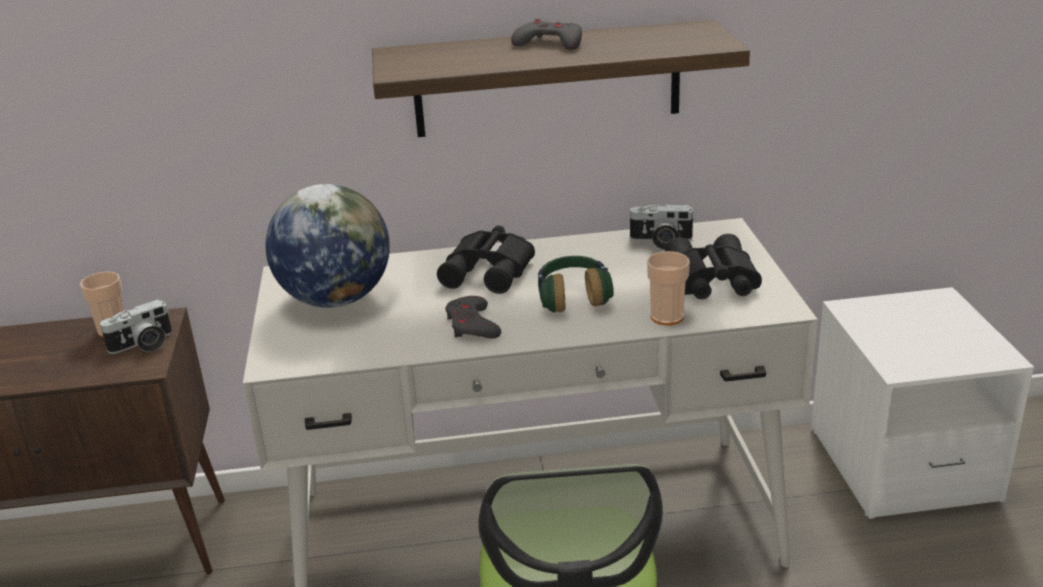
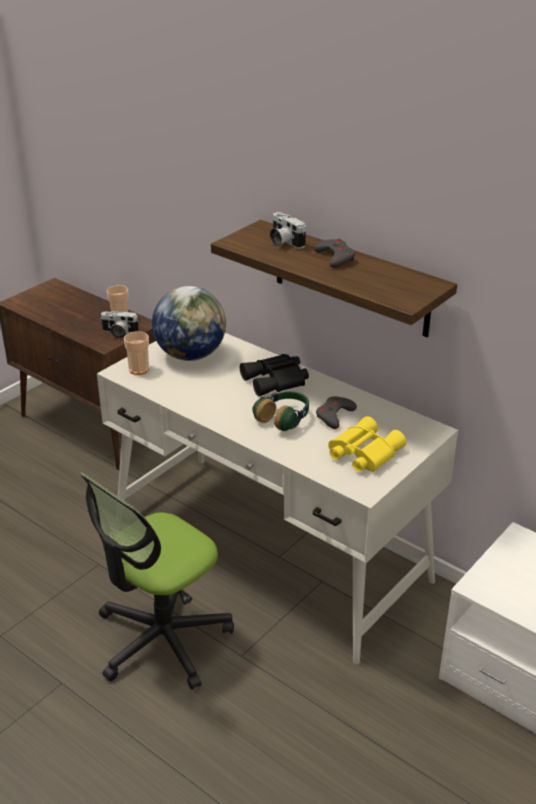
camera: 45 degrees right, 5 degrees up
(472, 325) = (217, 404): grey game controller -> grey game controller (334, 415)
(661, 241) = (384, 416): camera -> camera (283, 242)
(667, 317) = (303, 457): cup -> cup (139, 369)
(710, 280) = (362, 453): black binoculars -> yellow binoculars

